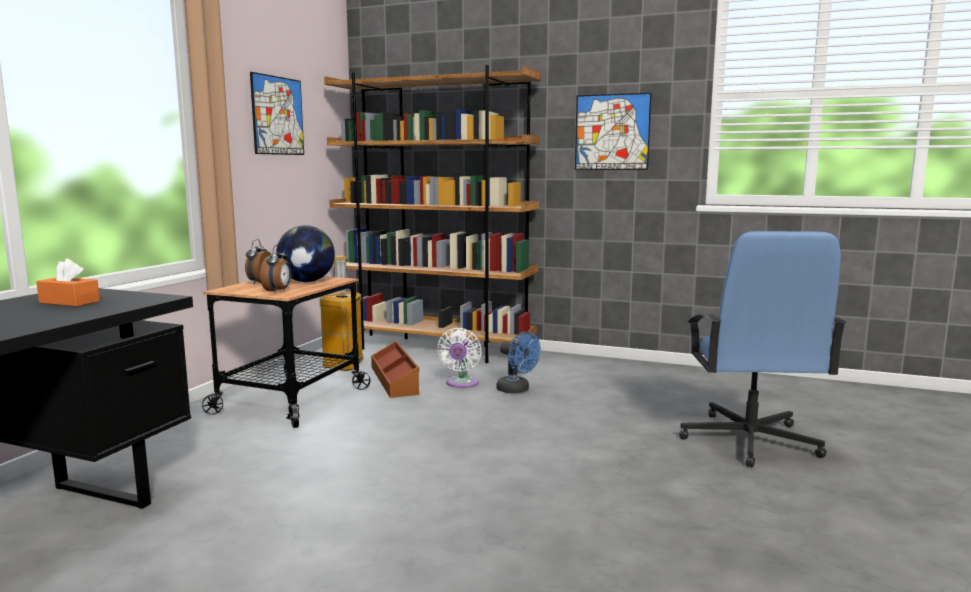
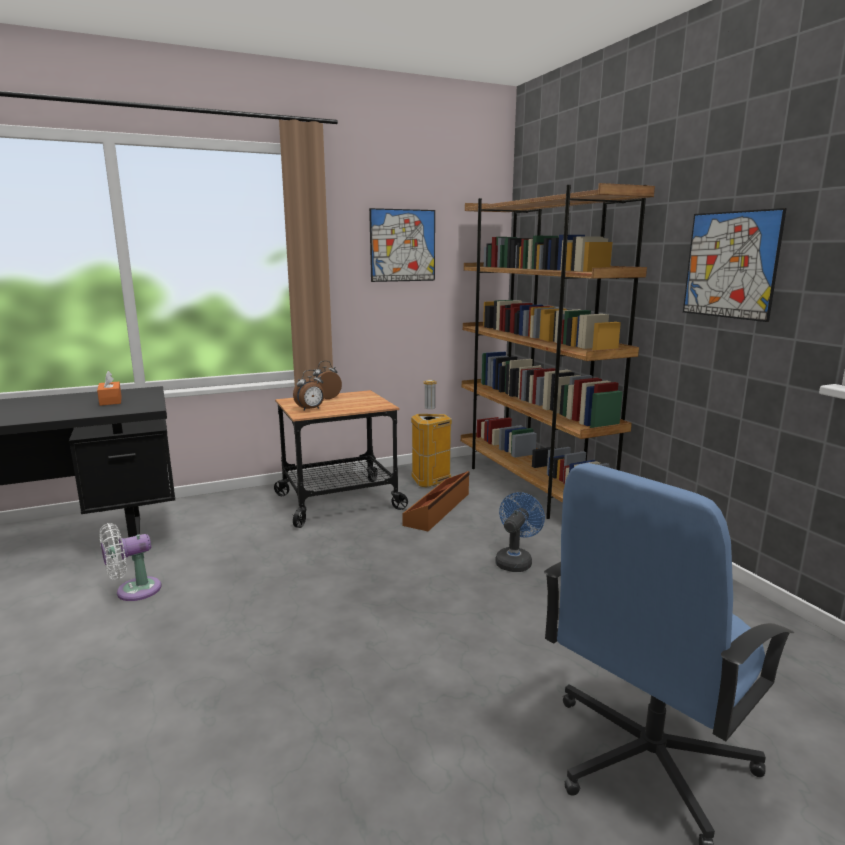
camera: 45 degrees right, 5 degrees up
(307, 281) = (356, 403): globe -> none
(461, 384) = (481, 534): white fan -> white fan (133, 591)
(517, 390) = (515, 560): blue fan -> blue fan turned 150 degrees counterclockwise

